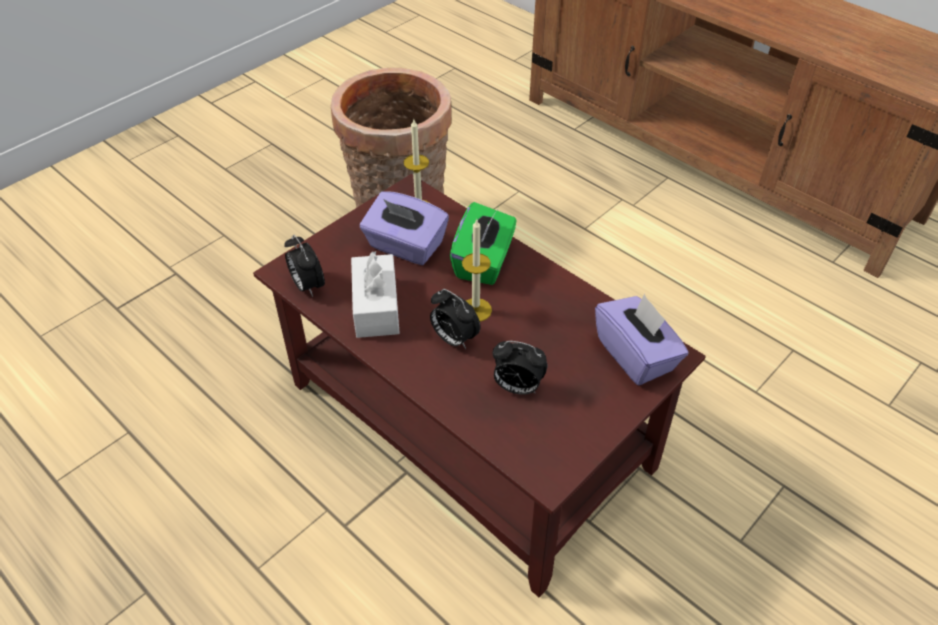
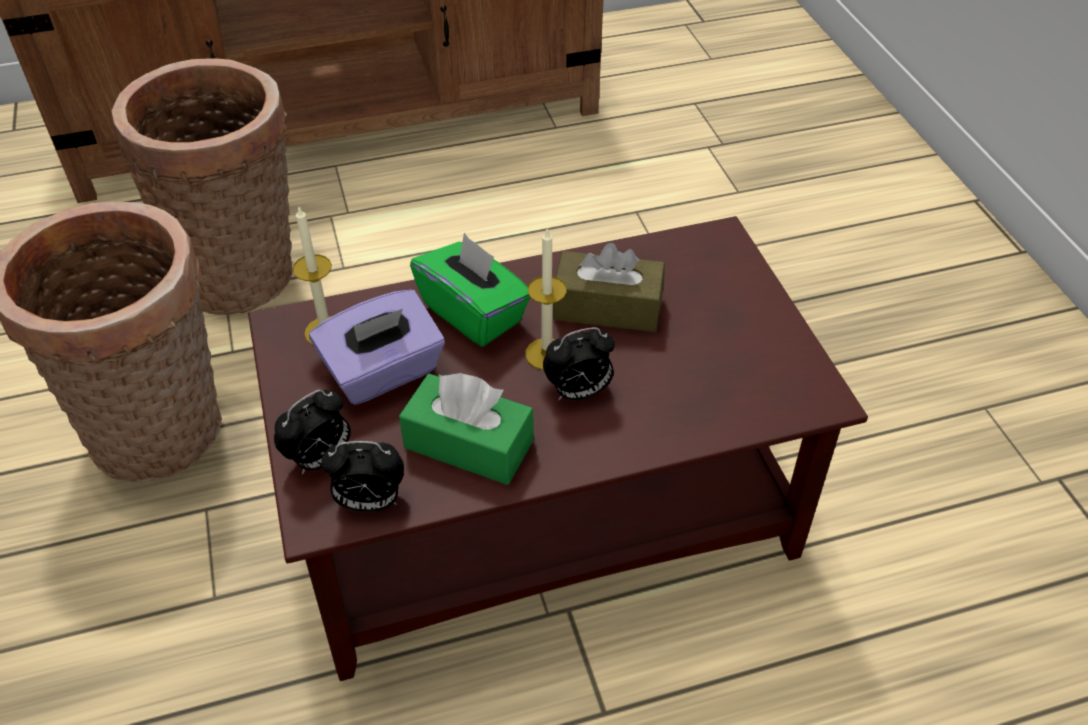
camera: 60 degrees left, 0 degrees up
(376, 307) = (468, 444): white tissue box -> green tissue box
(517, 387) = (688, 370): alarm clock -> alarm clock (320, 459)
(539, 191) = (244, 273): none -> basket
(542, 322) = (607, 307): none -> brown tissue box
(636, 355) = (704, 261): purple tissue box -> none

